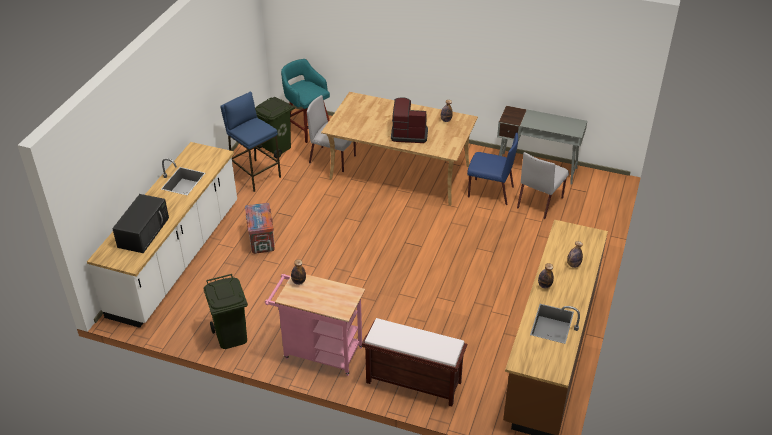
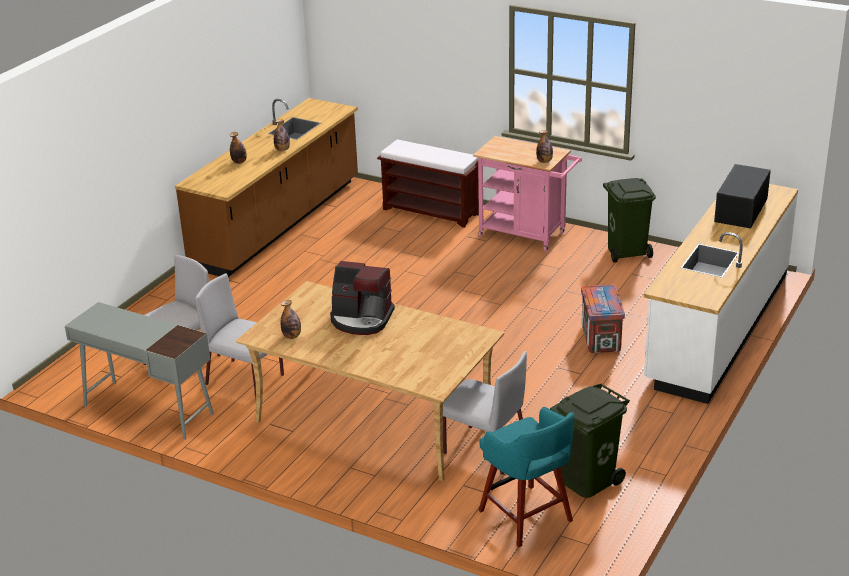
camera: 170 degrees left, 10 degrees down
(255, 175) = (621, 433): blue stool -> none
(489, 192) = (246, 380): blue chair -> grey chair

